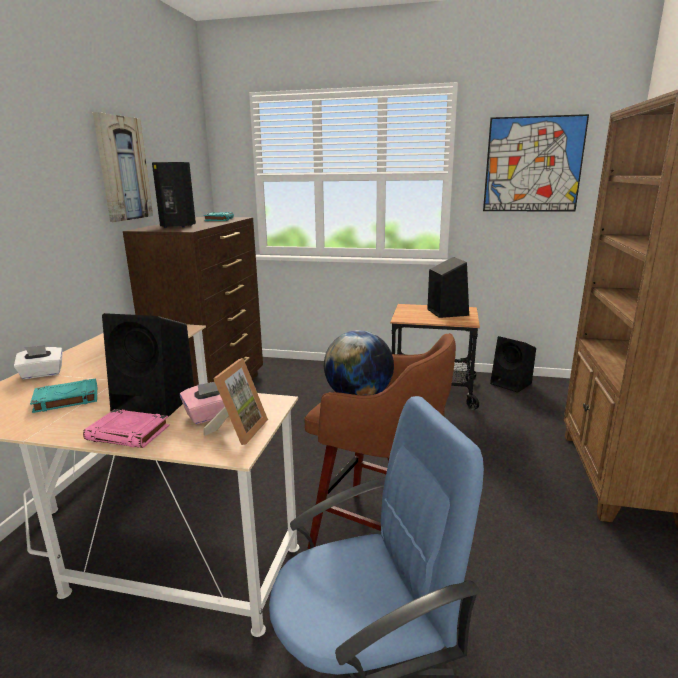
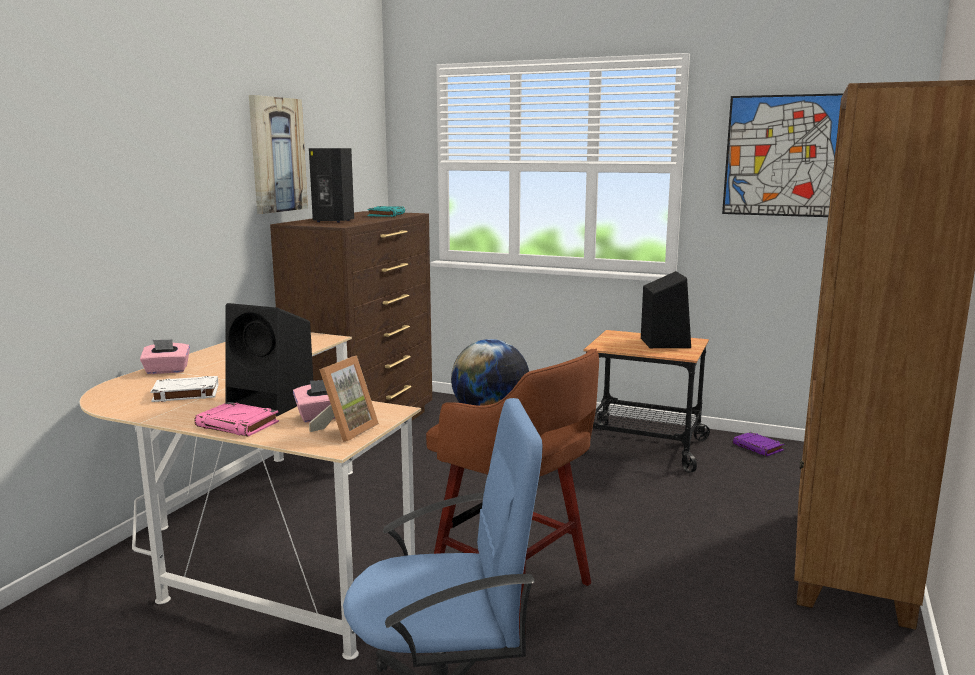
camera: 10 degrees right, 5 degrees down
(42, 374) = (167, 371): white tissue box -> pink tissue box
(65, 399) = (185, 394): turquoise book -> white book
(512, 384) = (758, 447): black speaker -> purple book

